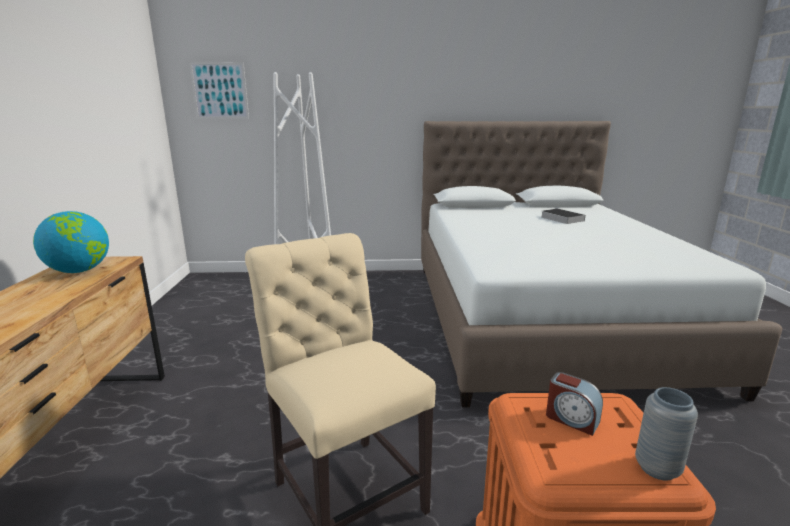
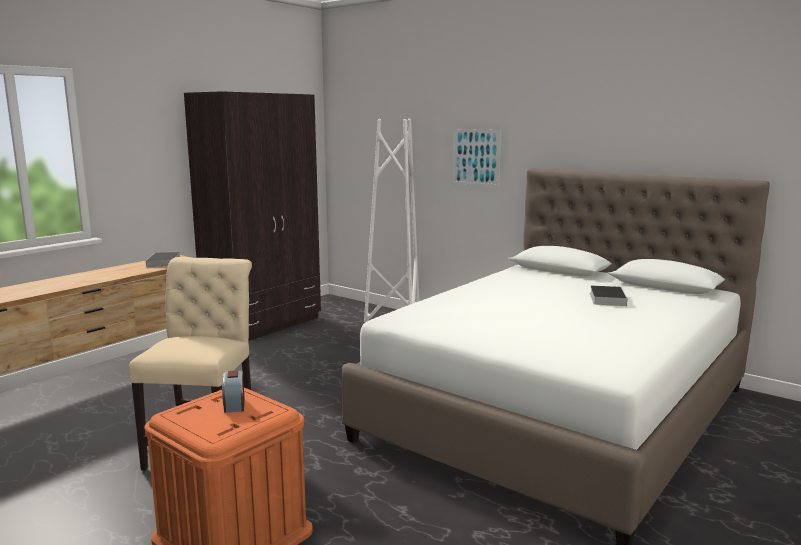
camera: 40 degrees right, 5 degrees down
(79, 271) = (164, 262): globe -> book
(171, 322) = (264, 325): none -> brown wardrobe
(219, 91) = (361, 131): picture -> picture (476, 157)
(657, 468) = (215, 433): grey vase -> none

